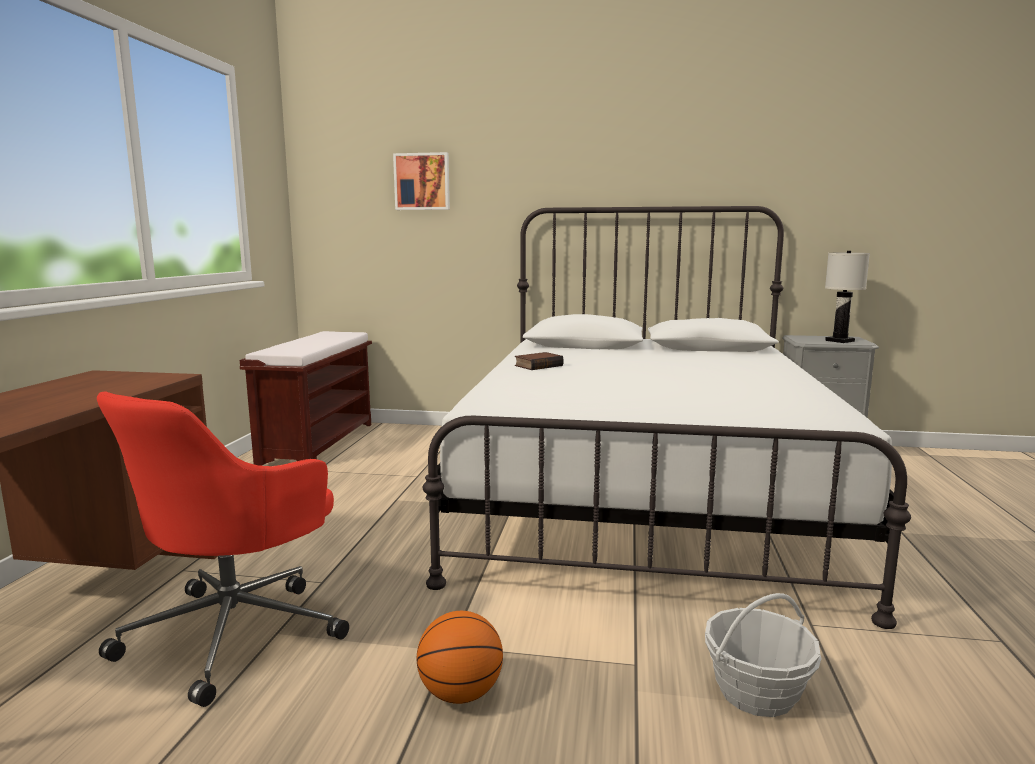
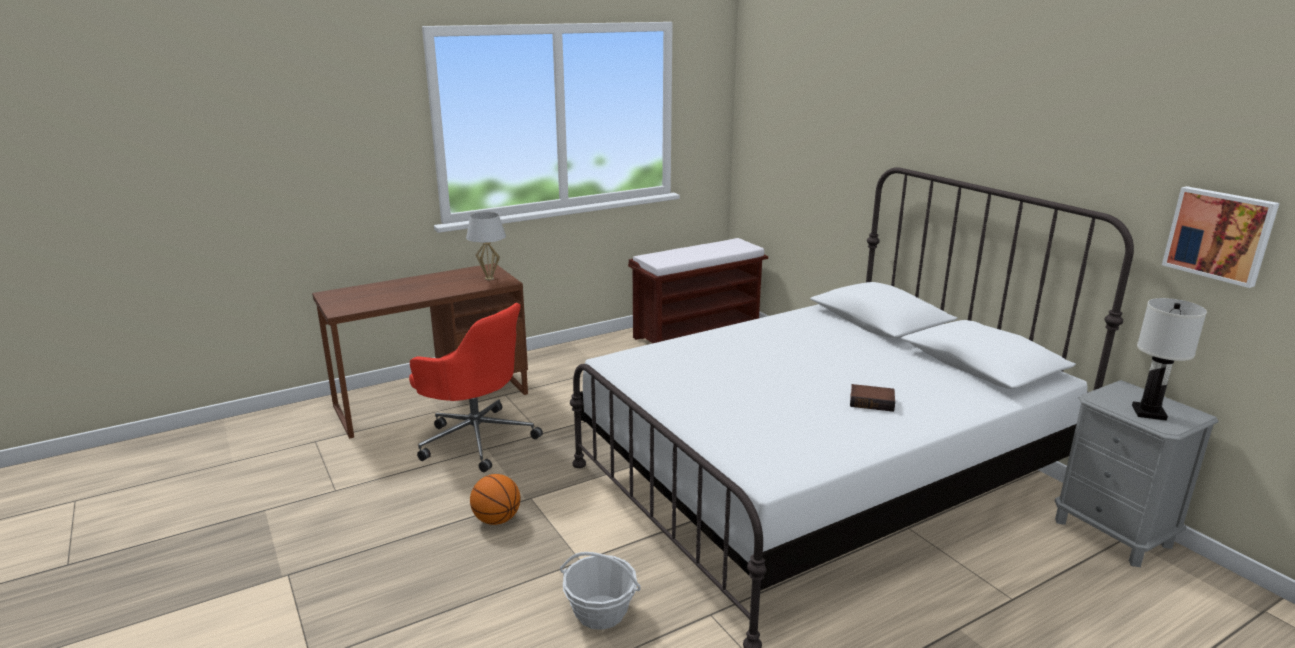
camera: 50 degrees right, 10 degrees up
(132, 379) = (489, 278): none -> white table lamp
(237, 631) = (476, 439): red office chair -> red office chair turned 135 degrees counterclockwise
(422, 182) = (816, 120): picture -> picture (1219, 235)
(538, 365) = (758, 334): book -> book (872, 401)

